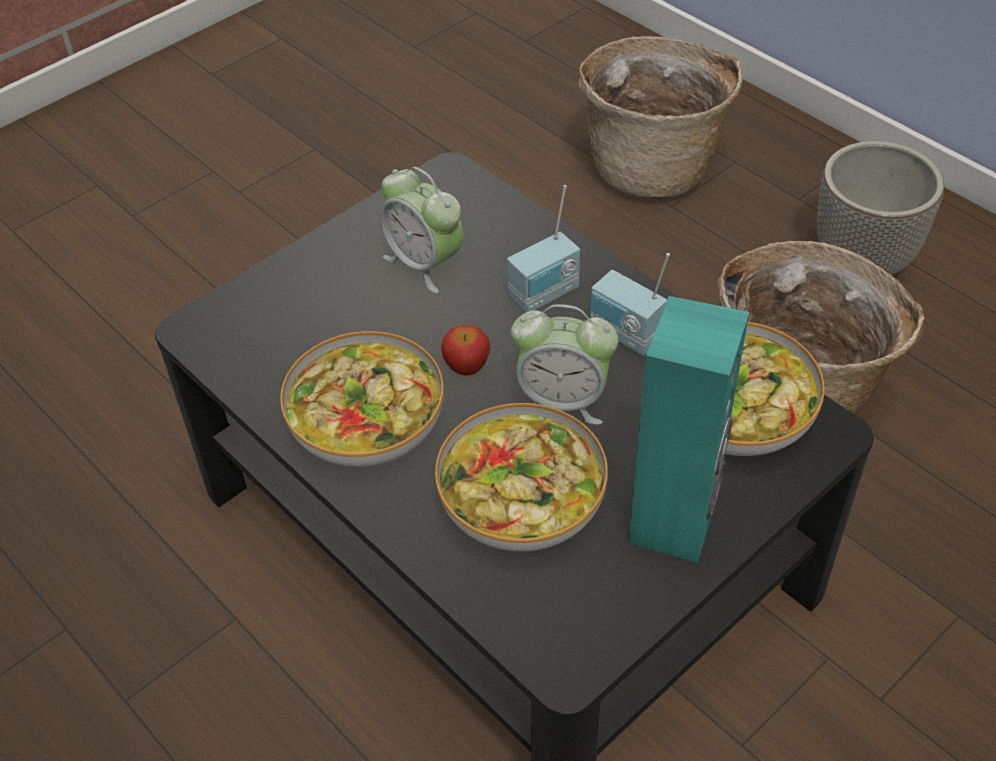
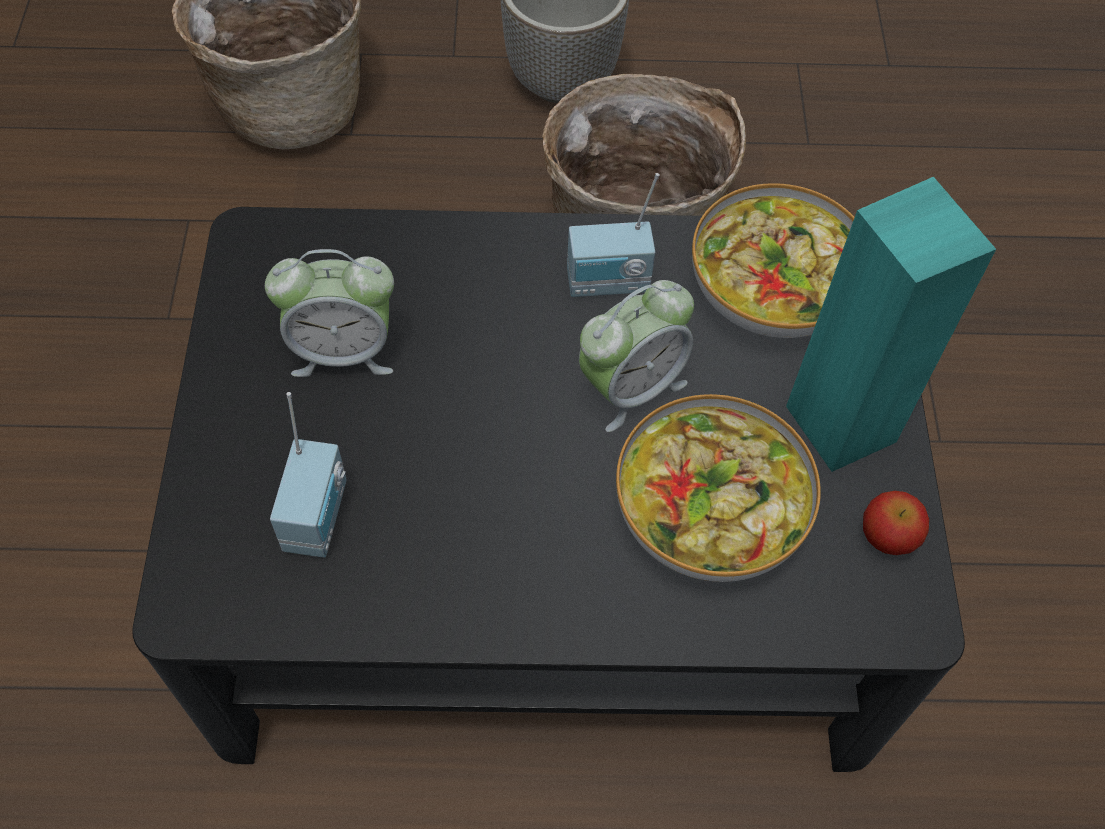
camera: 50 degrees left, 10 degrees up
(366, 423) = (489, 557): bowl -> none
(466, 366) = (511, 423): apple -> apple (887, 538)
(545, 295) = (495, 297): radio -> radio (319, 517)

